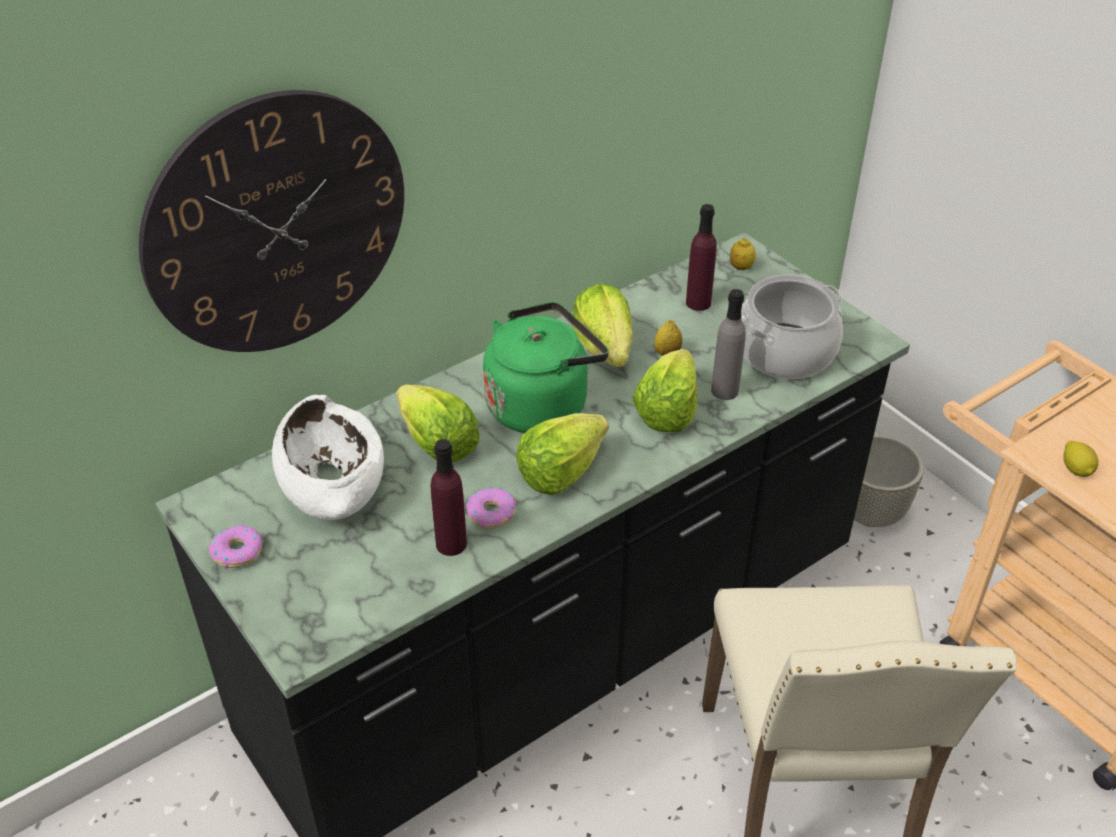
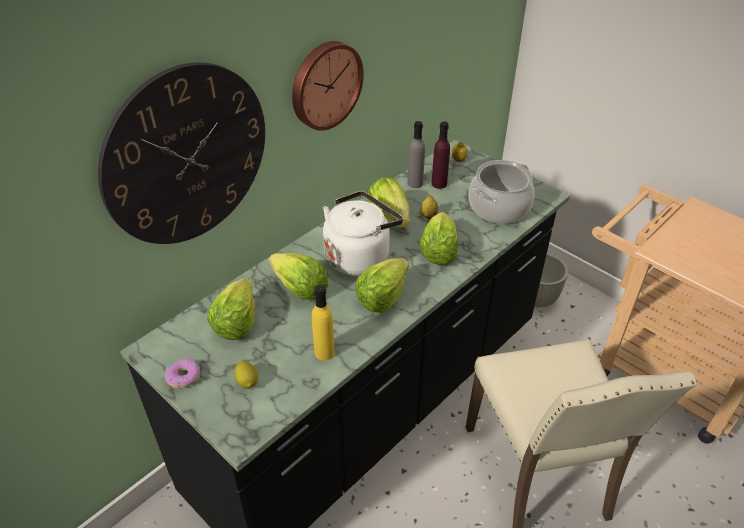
camera: 10 degrees left, 0 degrees up
(331, 483) = (236, 323): white bowl -> lettuce
(451, 544) = (324, 352): purple bottle -> yellow bottle
(491, 513) = (345, 329): donut -> none
(510, 132) = (325, 84): none -> wall clock
(541, 404) = (359, 256): green kettle -> white kettle
(724, 391) = (469, 235): grey bottle -> grey bottle (415, 183)
(1076, 469) = (680, 258): lemon -> lemon (247, 382)

